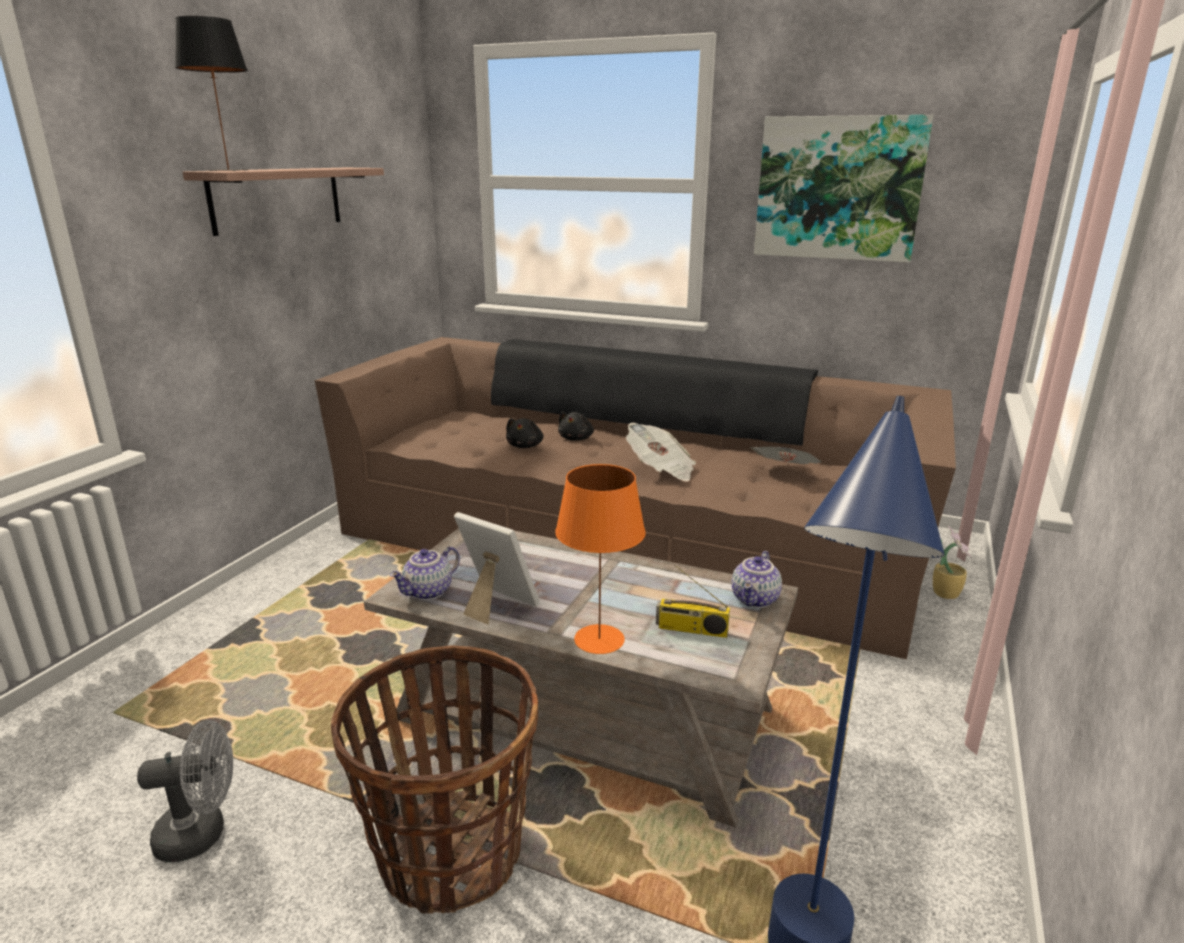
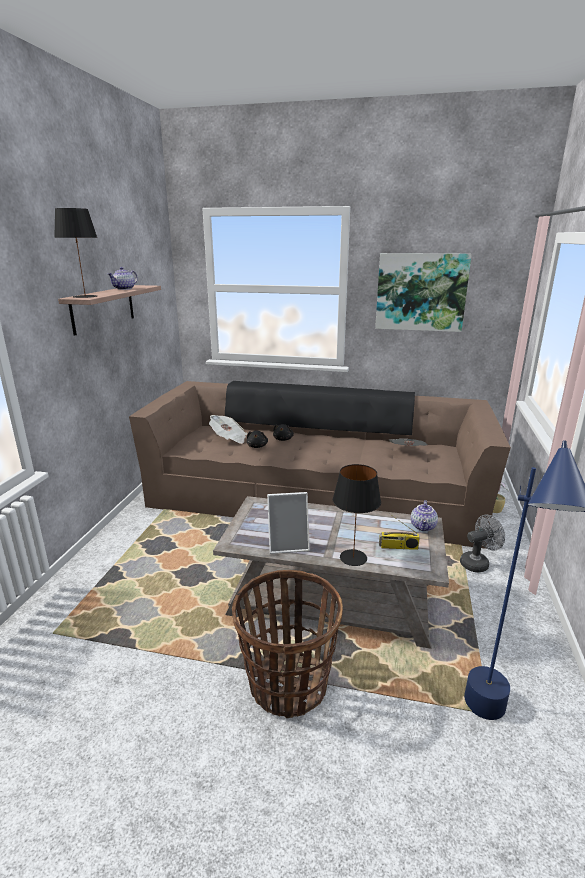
camera: 10 degrees left, 0 degrees up
(202, 834) = (142, 695): grey fan -> grey fan (477, 563)
(428, 592) = (247, 541): teapot -> teapot (124, 289)
(495, 605) = (288, 544): picture frame -> picture frame turned 150 degrees clockwise
(598, 639) = (352, 557): orange table lamp -> black table lamp
(661, 470) = (341, 455): newspaper -> newspaper (229, 438)

